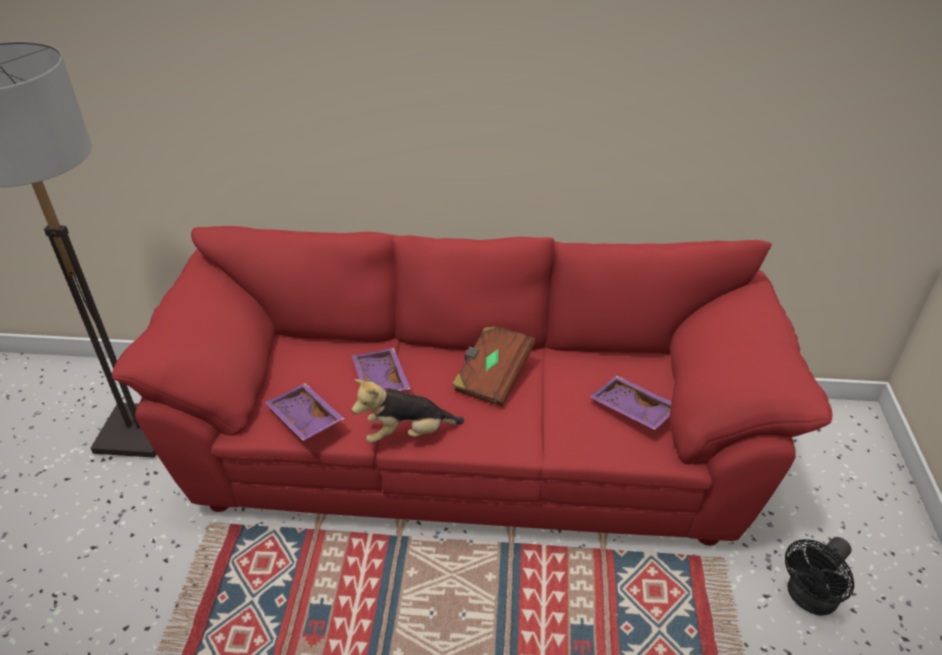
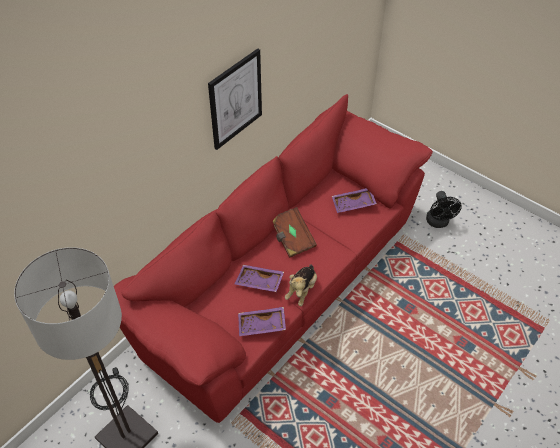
camera: 55 degrees left, 10 degrees up
(523, 98) = (235, 99): none -> picture

